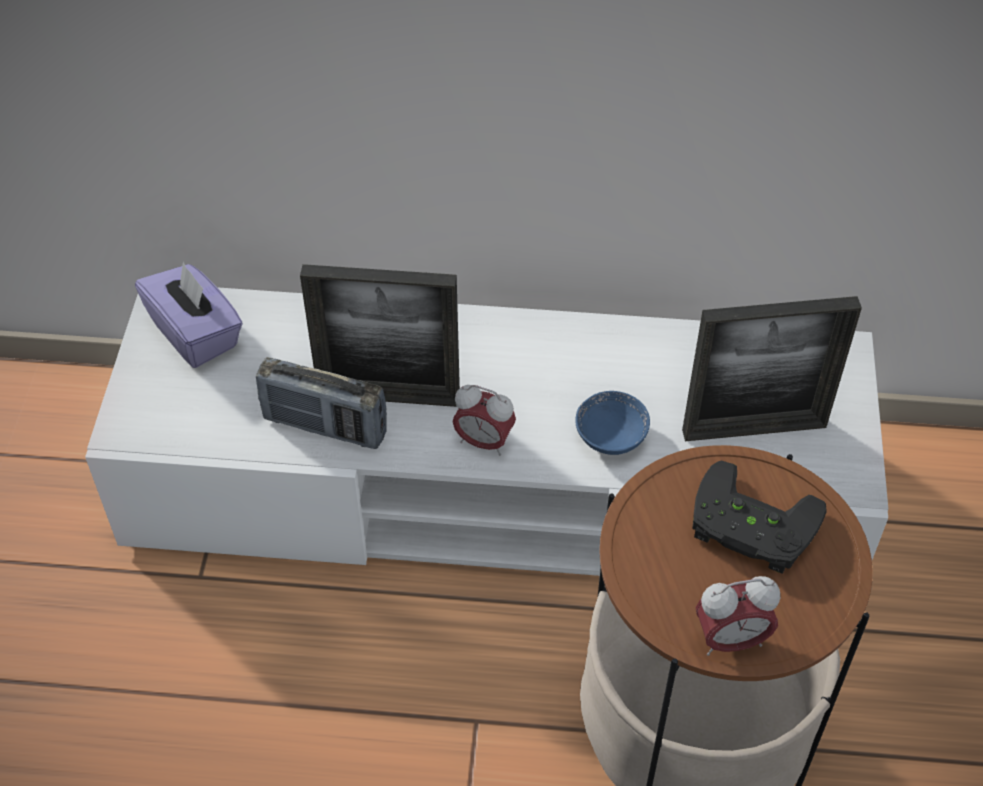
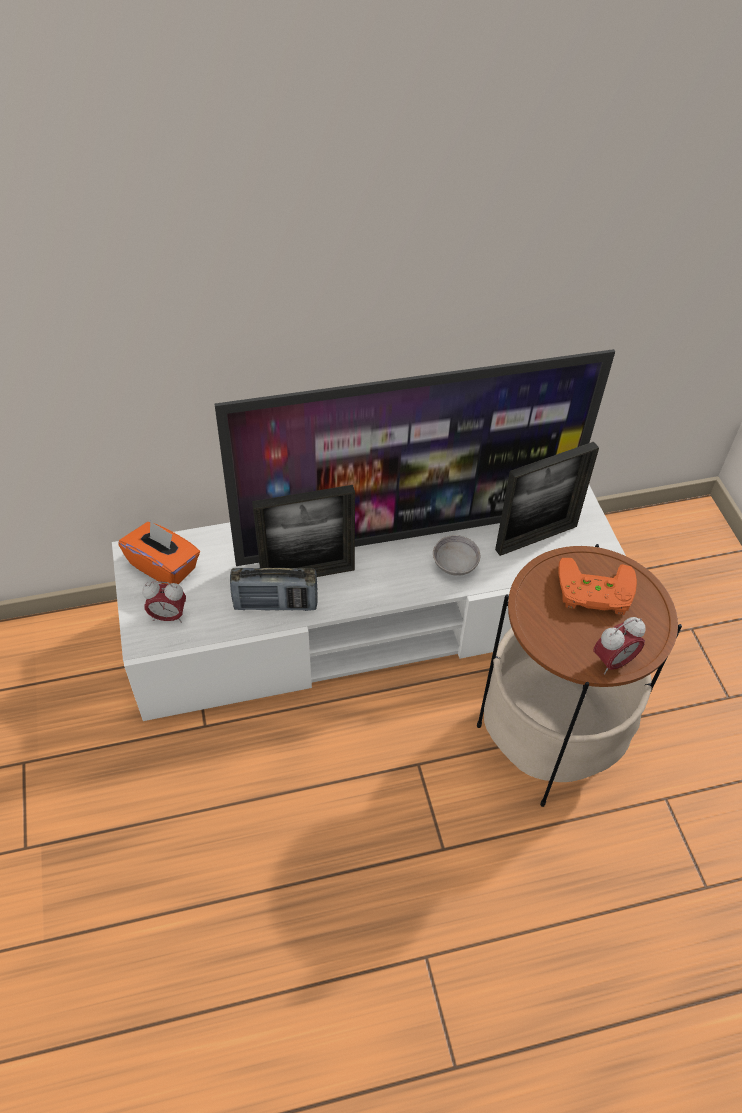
camera: 20 degrees left, 0 degrees up
(196, 333) = (164, 566): purple tissue box -> orange tissue box
(483, 442) = (379, 588): alarm clock -> alarm clock (168, 616)
(558, 372) = (406, 533): none -> television
(611, 436) = (455, 564): blue bowl -> grey bowl
(749, 529) = (594, 593): black game controller -> orange game controller

